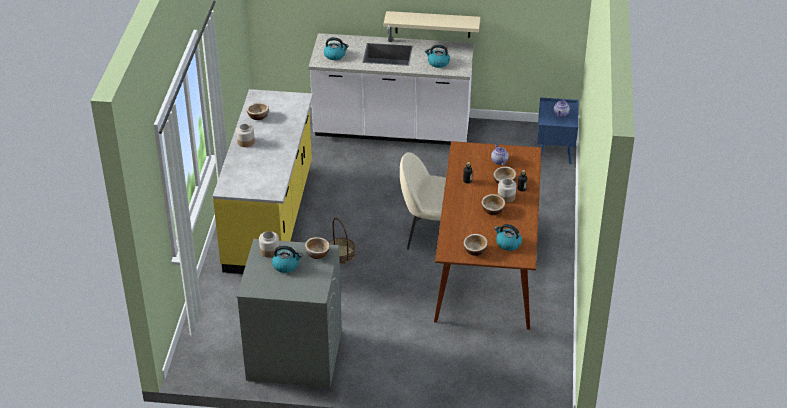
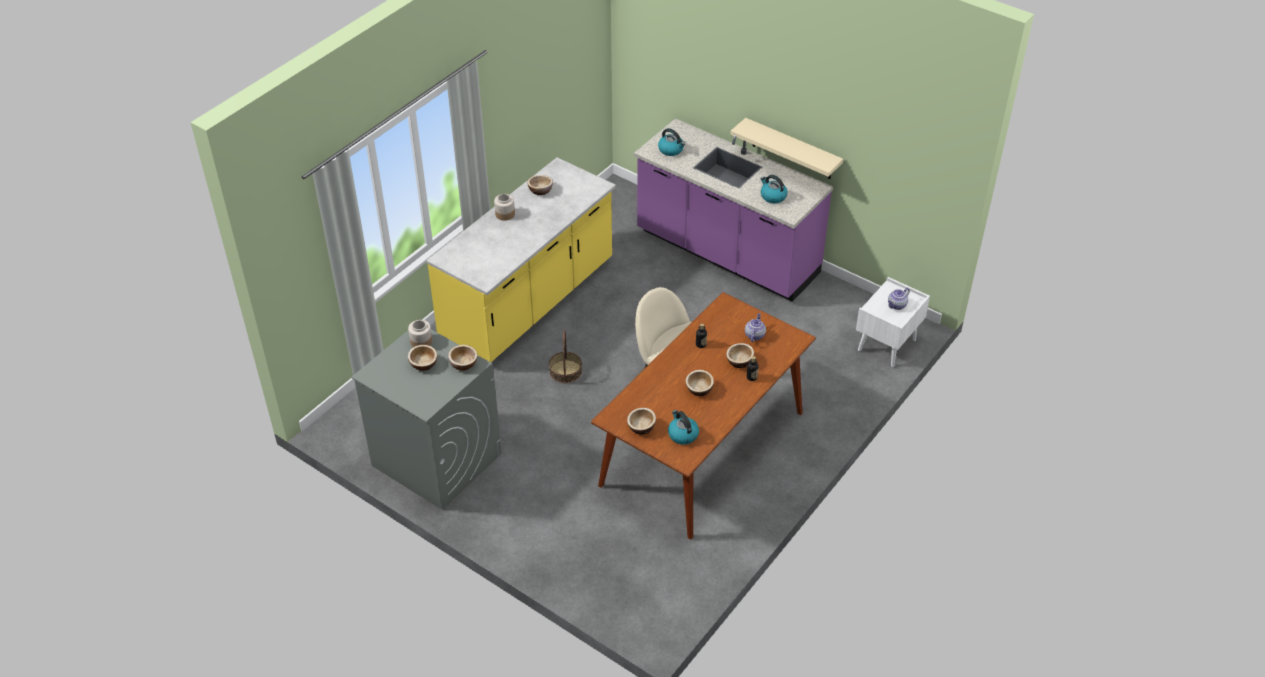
camera: 30 degrees right, 5 degrees up
(286, 265) = (423, 364): kettle -> bowl
(392, 131) = (726, 254): white counter -> purple counter
(506, 197) = (726, 380): jar -> none
(555, 151) = (887, 346): blue nightstand -> white nightstand

